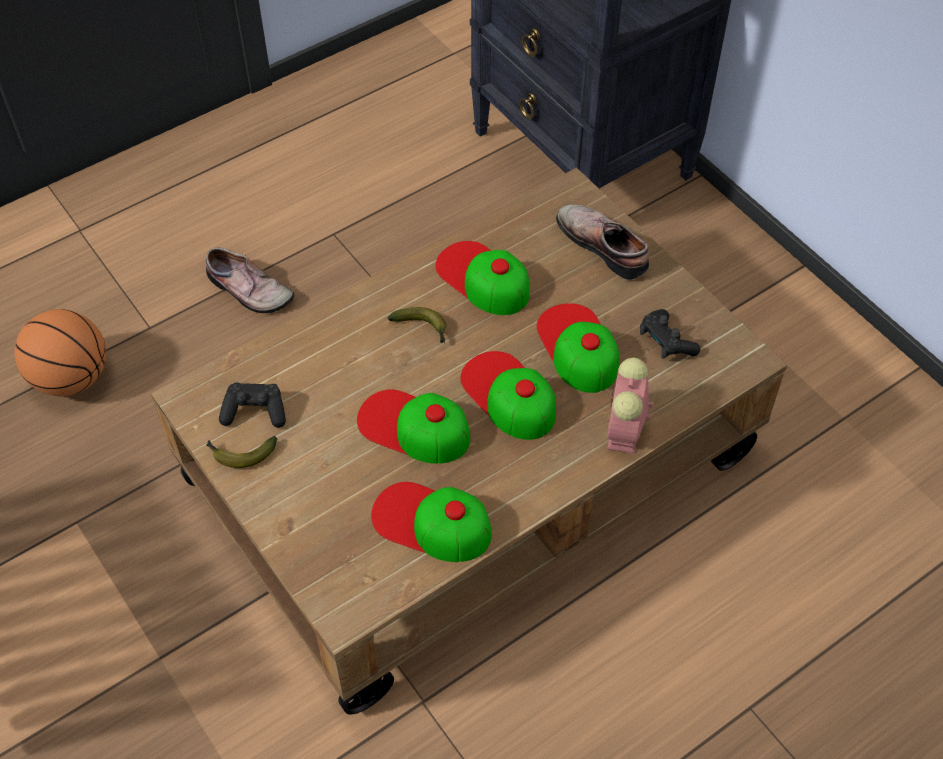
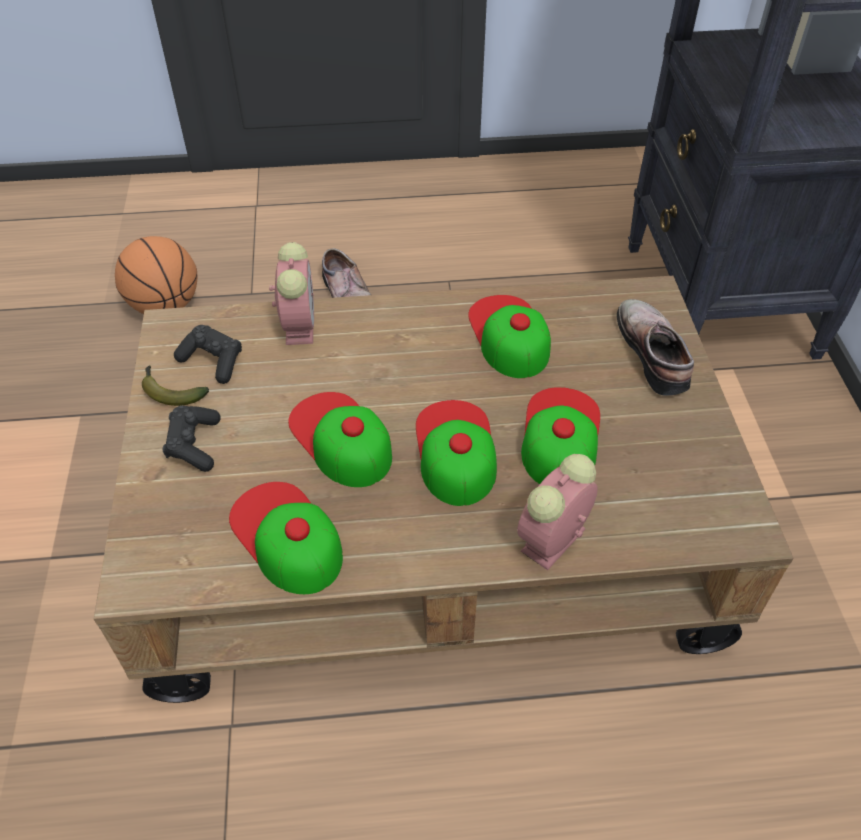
camera: 30 degrees right, 5 degrees down
(302, 345) = (299, 324): none -> alarm clock
(423, 328) = (418, 355): banana -> none
(666, 342) = (660, 472): black game controller -> black game controller (194, 445)

